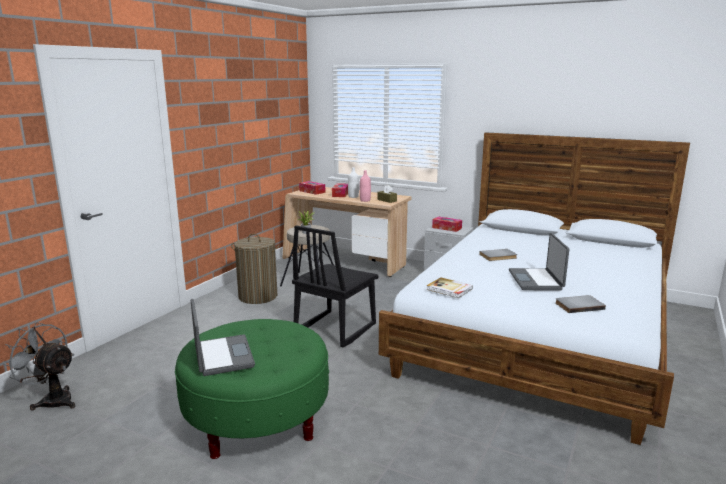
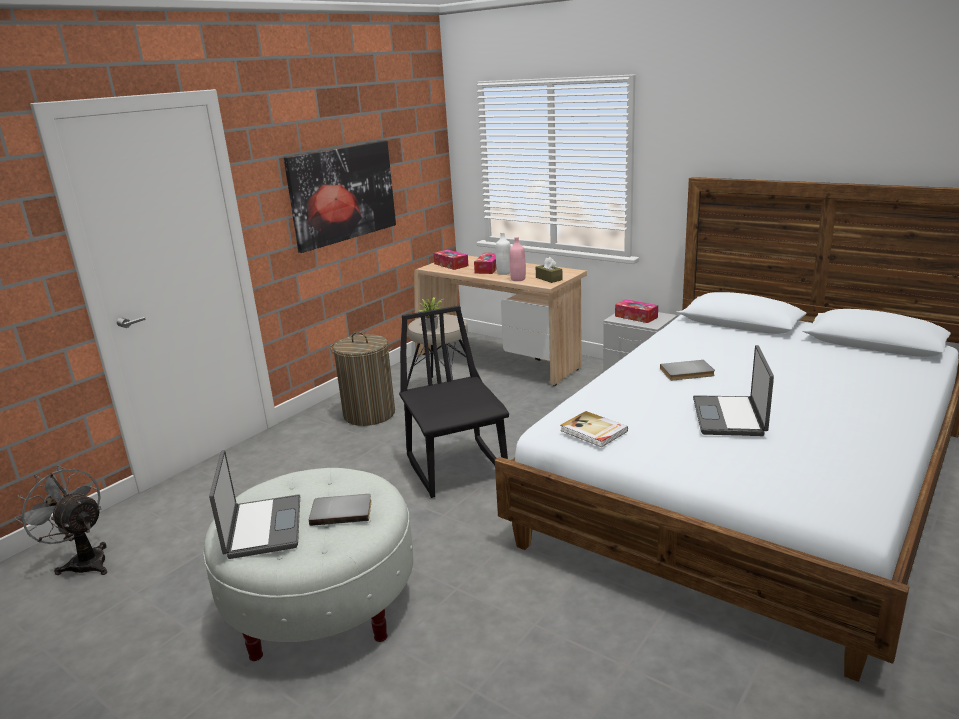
camera: 10 degrees right, 5 degrees up
(239, 135) = (342, 194): none -> picture
(257, 419) = (321, 605): green ottoman -> white ottoman
(334, 329) = (458, 468): black chair -> black chair turned 120 degrees clockwise
(578, 305) = (781, 464): grey book -> grey book (341, 511)

